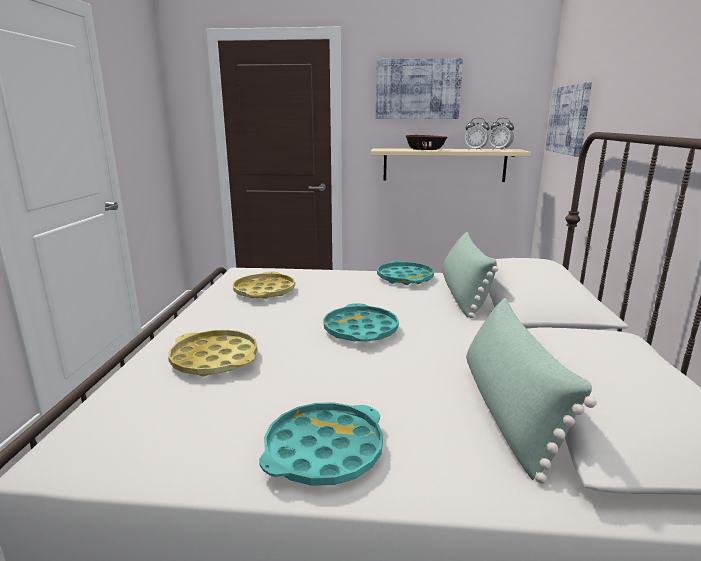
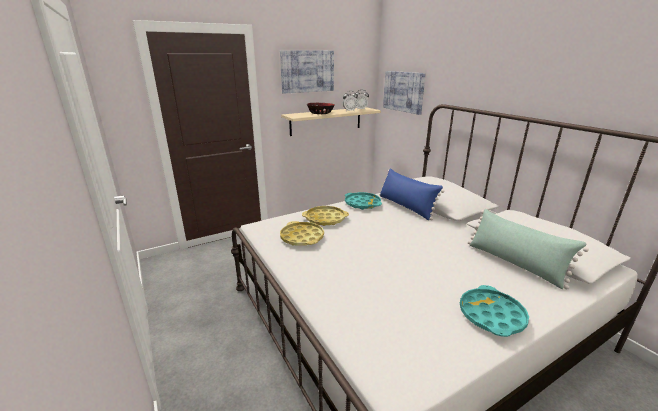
camera: 35 degrees left, 5 degrees up
(214, 359) = (361, 294): yellow tray -> yellow tray (325, 219)
(360, 330) = (398, 245): turquoise tray -> none
(463, 295) = (406, 206): green pillow -> blue pillow

